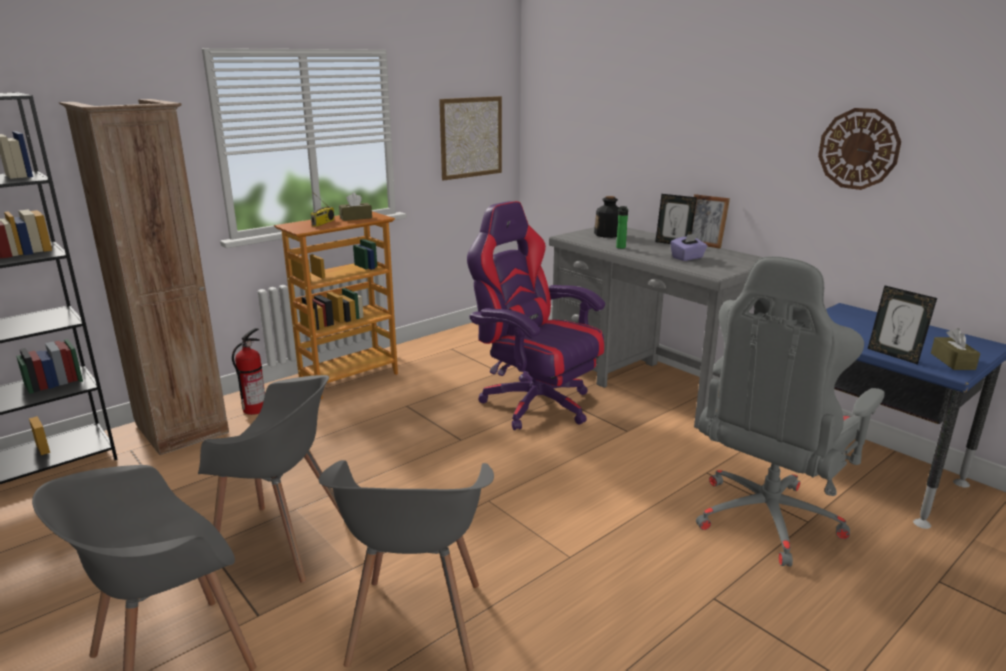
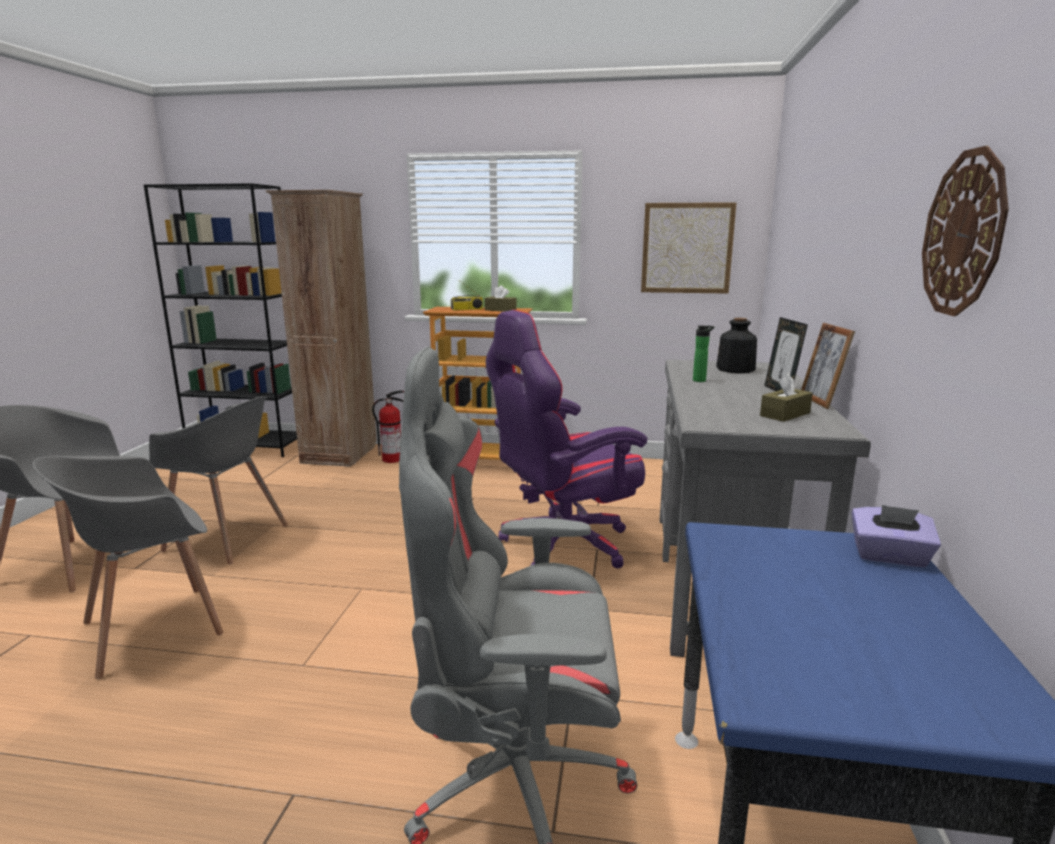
camera: 50 degrees right, 5 degrees down
(283, 542) = (227, 539): grey chair -> grey chair turned 45 degrees counterclockwise
(537, 404) = (565, 544): purple office chair -> purple office chair turned 120 degrees counterclockwise
(687, 258) = (737, 405): purple tissue box -> purple tissue box (889, 556)
(894, 355) = (733, 621): picture frame -> none
(952, 361) = (817, 687): brown tissue box -> brown tissue box (785, 414)

